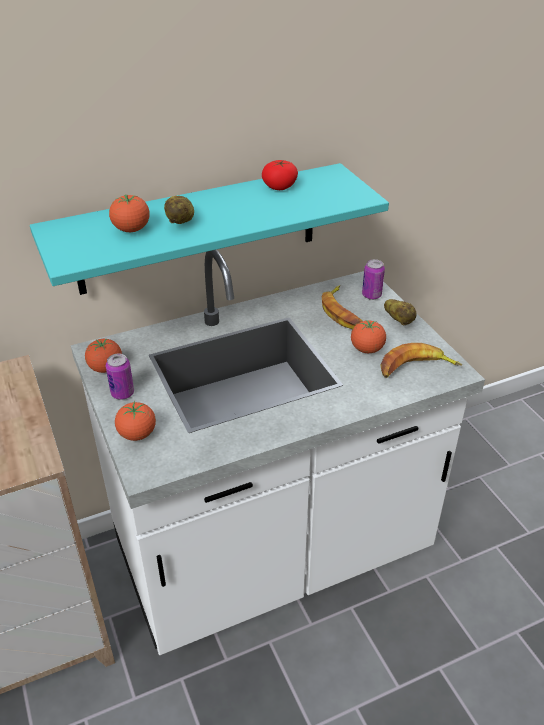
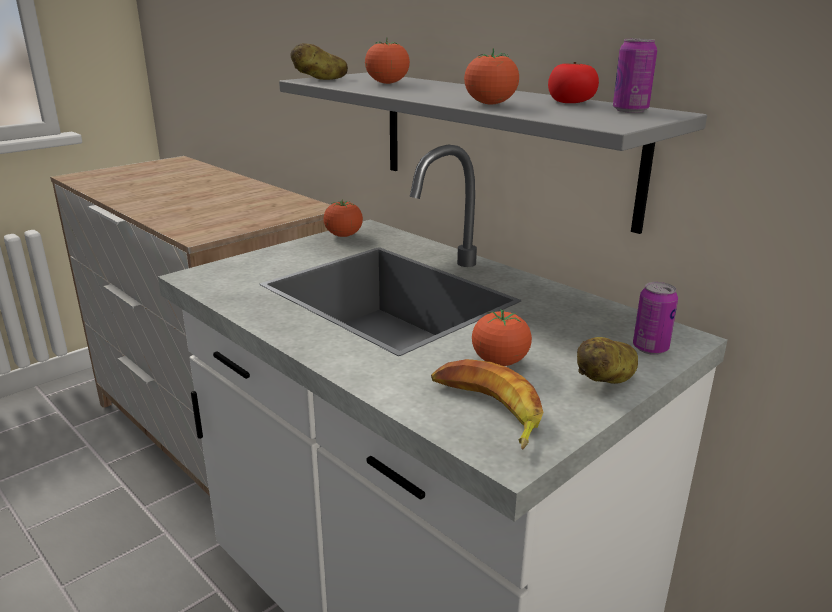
camera: 70 degrees right, 15 degrees down
(122, 393) = (308, 248): can -> can (630, 110)
(137, 434) = (248, 264): tomato -> tomato (490, 104)
(181, 221) = (424, 89): potato -> potato (320, 79)
(198, 229) = (501, 144): turquoise shelf -> grey shelf
(343, 312) = (574, 332): banana -> none

